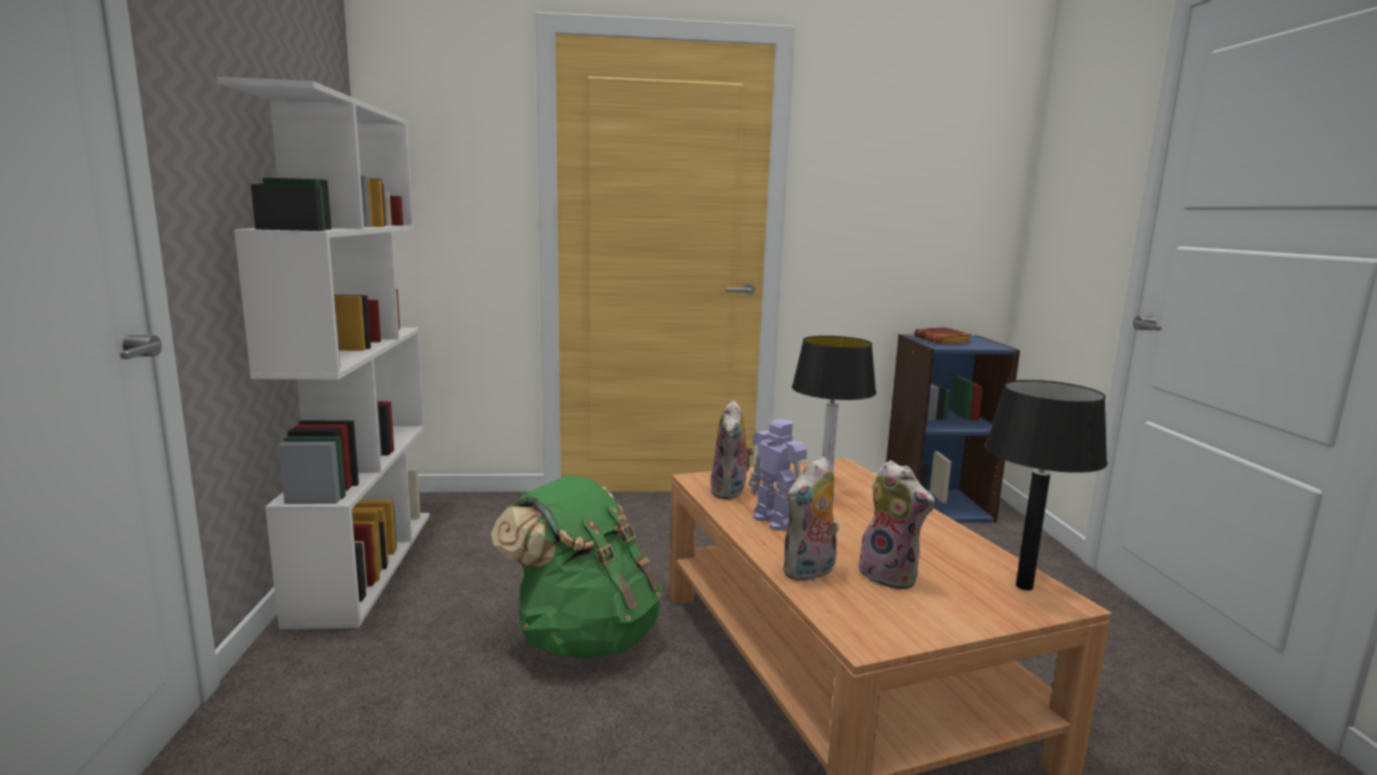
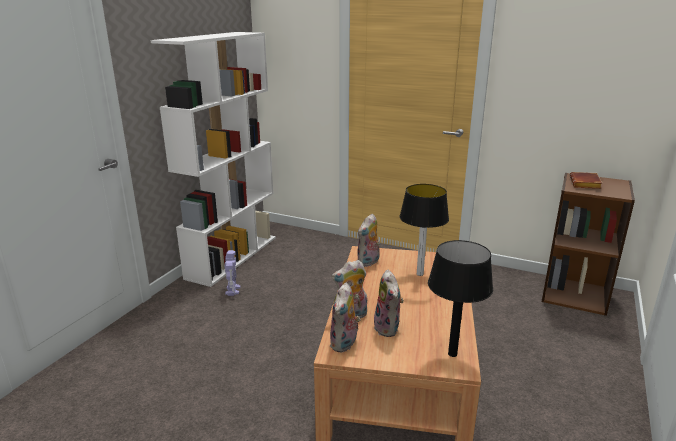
camera: 30 degrees right, 10 degrees up
(584, 636) = (294, 317): green backpack -> none
(774, 520) = (370, 283): toy robot -> toy robot (233, 290)
(862, 619) = (345, 344): none -> plush toy
(936, 505) = (574, 294): blue bookcase -> brown bookcase

